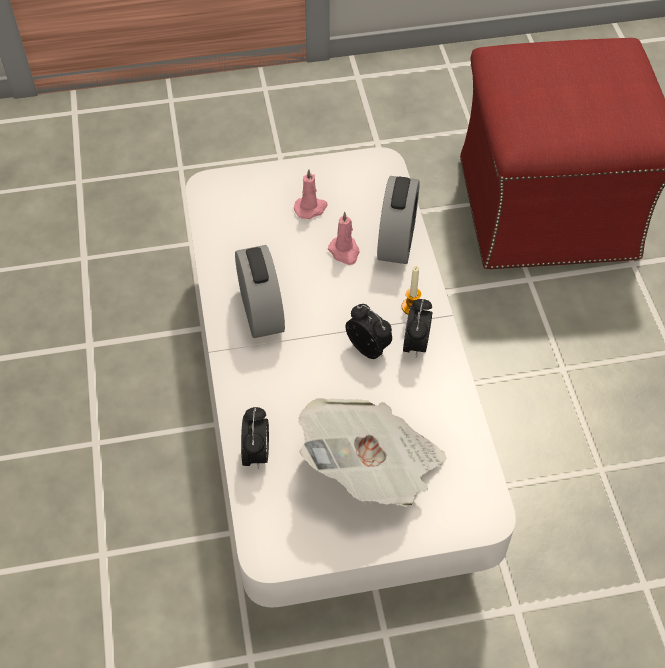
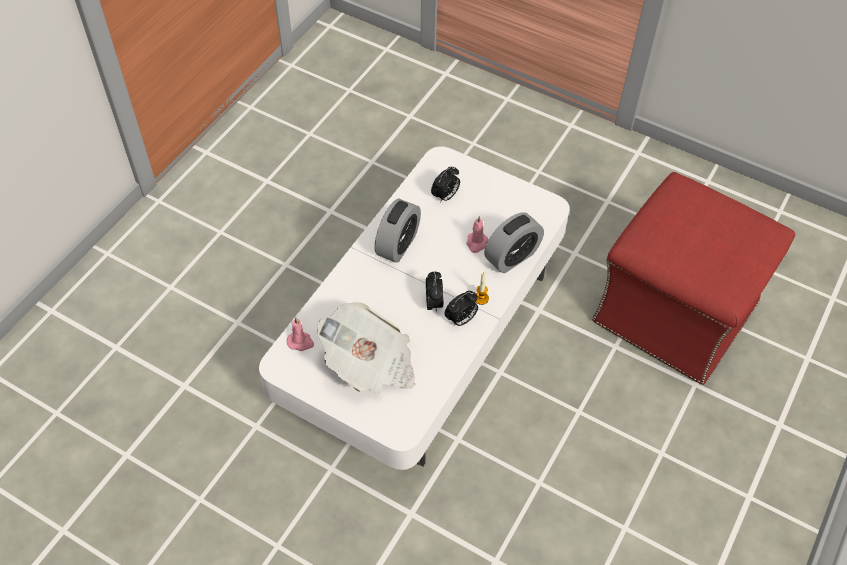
camera: 40 degrees right, 0 degrees up
(257, 454) = (321, 315): alarm clock -> alarm clock (445, 196)
(311, 208) = (483, 206): pink candle -> pink candle (300, 342)

